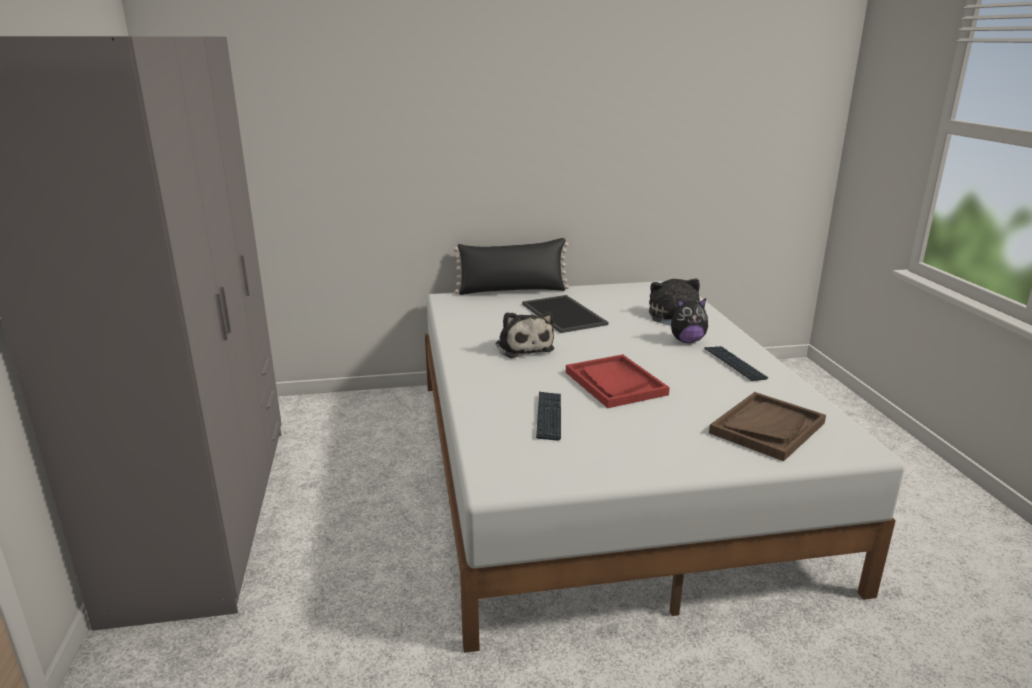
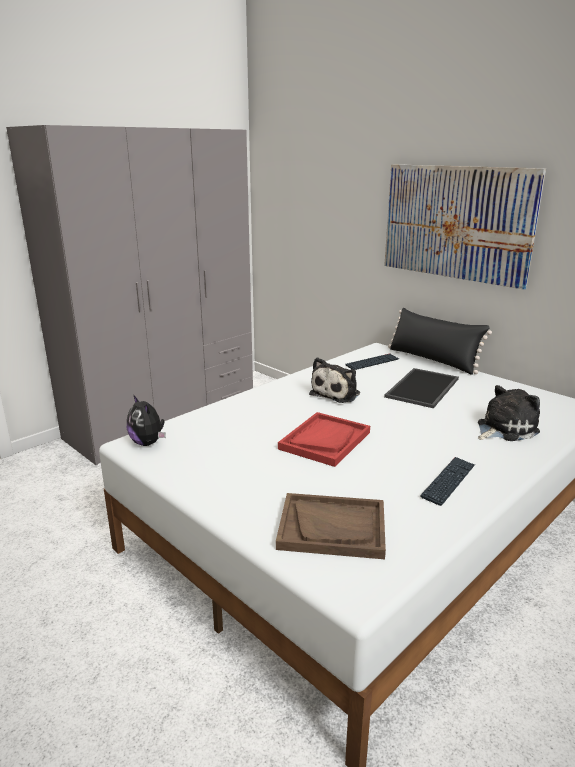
camera: 55 degrees right, 0 degrees up
(509, 139) = (456, 223): none -> picture
(549, 416) = (238, 433): keyboard -> keyboard (372, 363)
(687, 341) = (461, 447): plush toy -> plush toy (148, 443)

